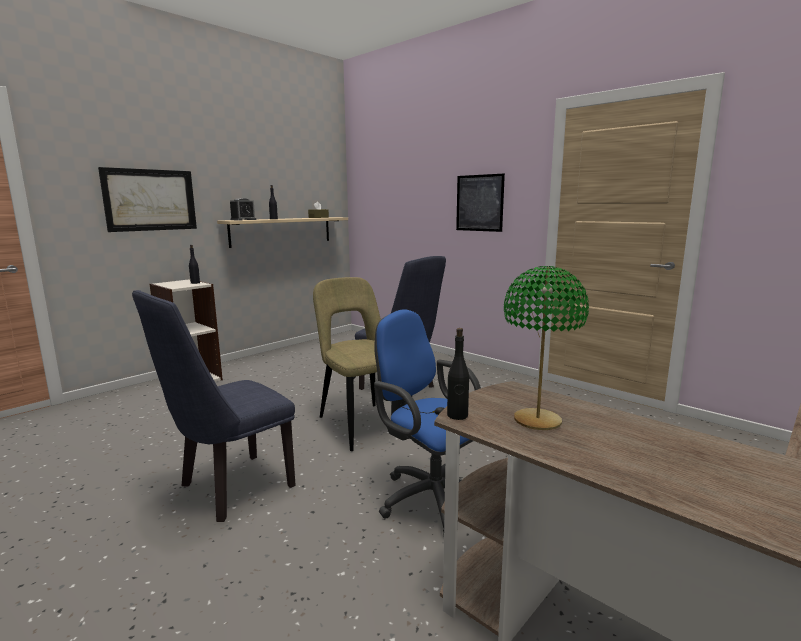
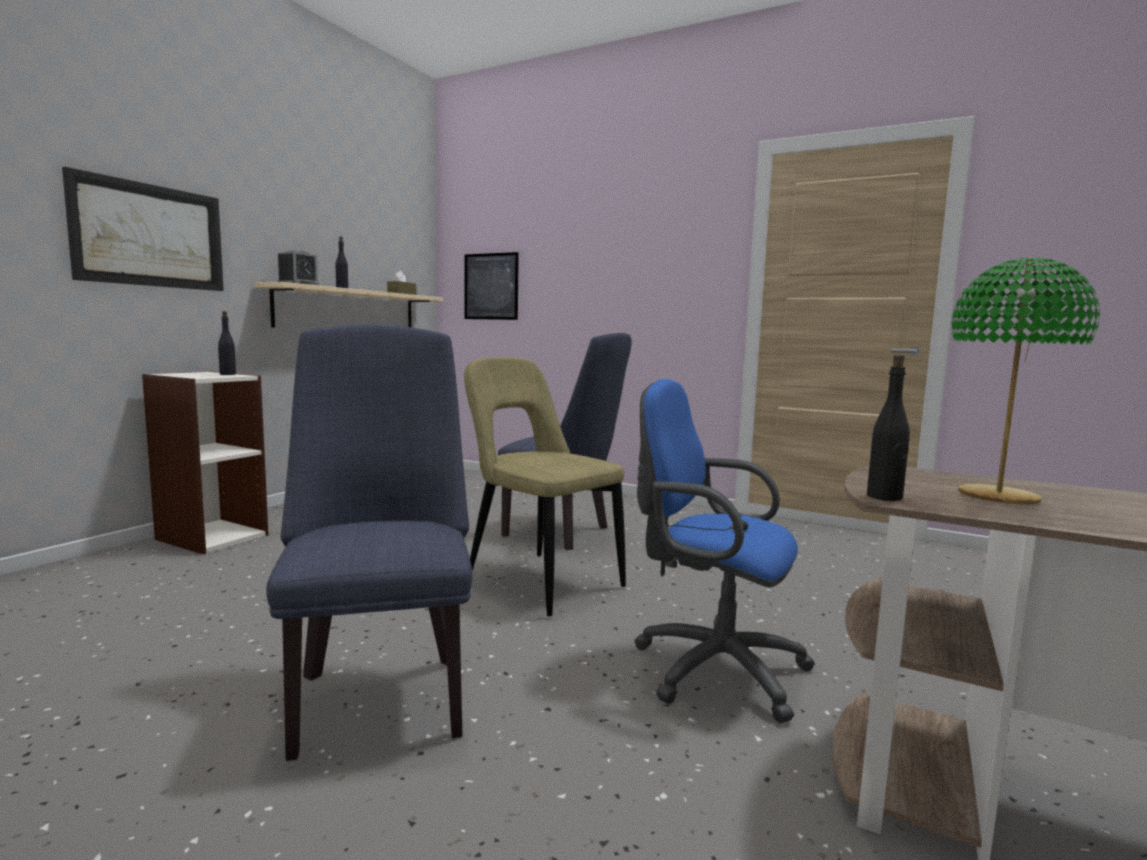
camera: 15 degrees left, 5 degrees down
(228, 490) = (380, 692): blue chair -> blue chair turned 135 degrees clockwise
(479, 203) = (648, 276): picture -> picture (491, 286)

